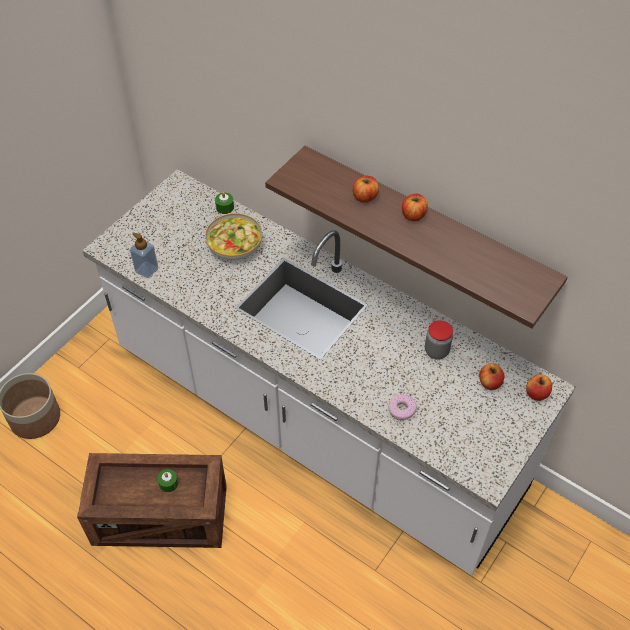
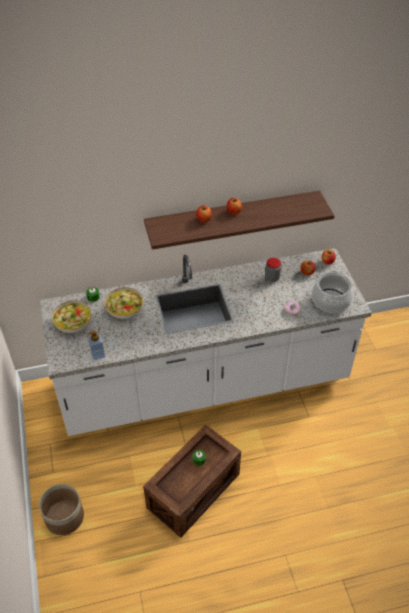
camera: 50 degrees left, 5 degrees down
(171, 218) = (73, 322): none -> bowl
(465, 444) = (331, 301): none -> cooking pot

